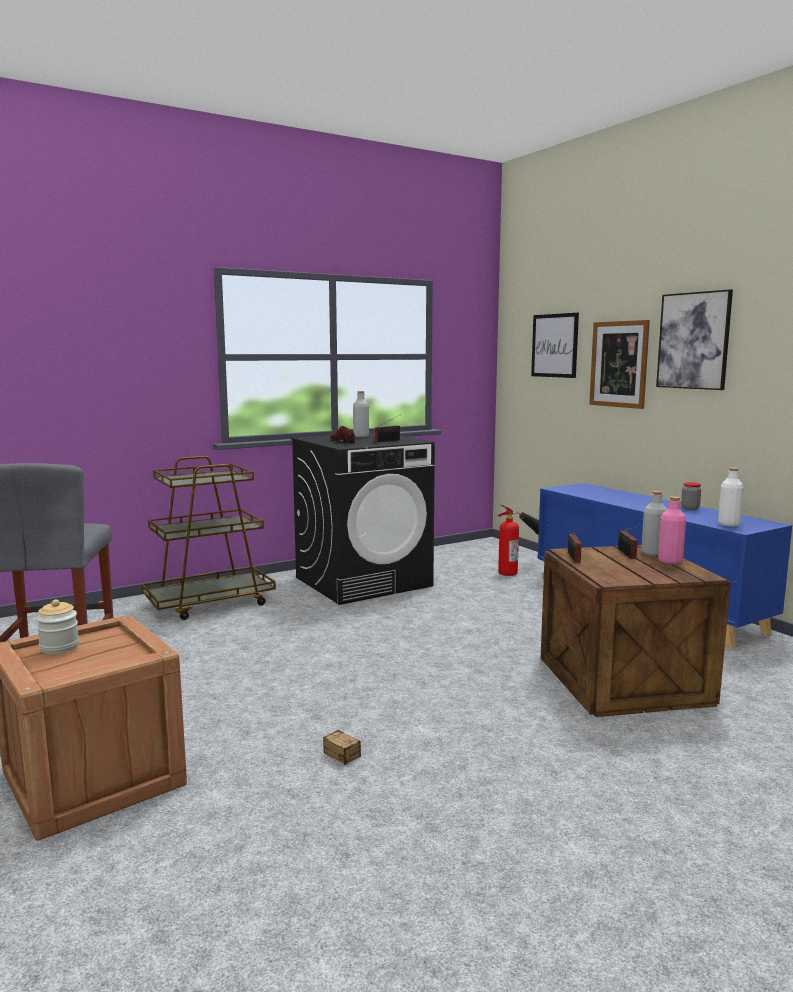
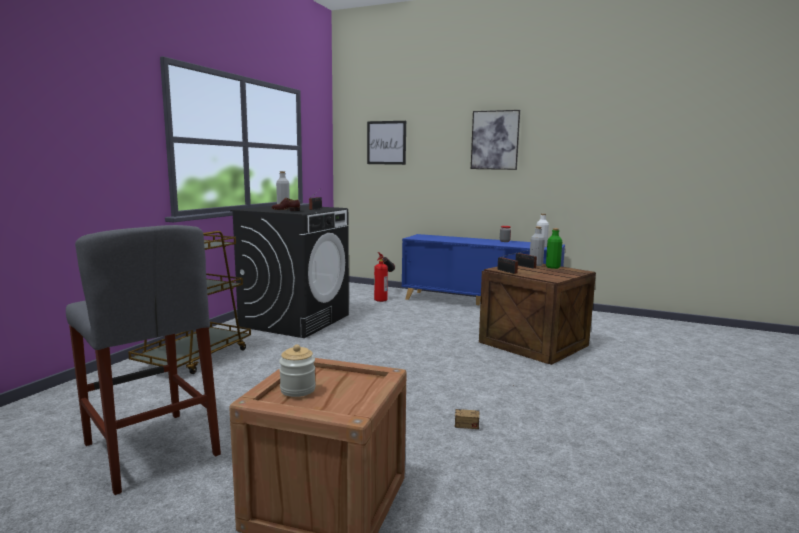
camera: 35 degrees left, 0 degrees up
(619, 364) = (440, 155): picture -> none
(670, 561) = (552, 267): pink bottle -> green bottle

